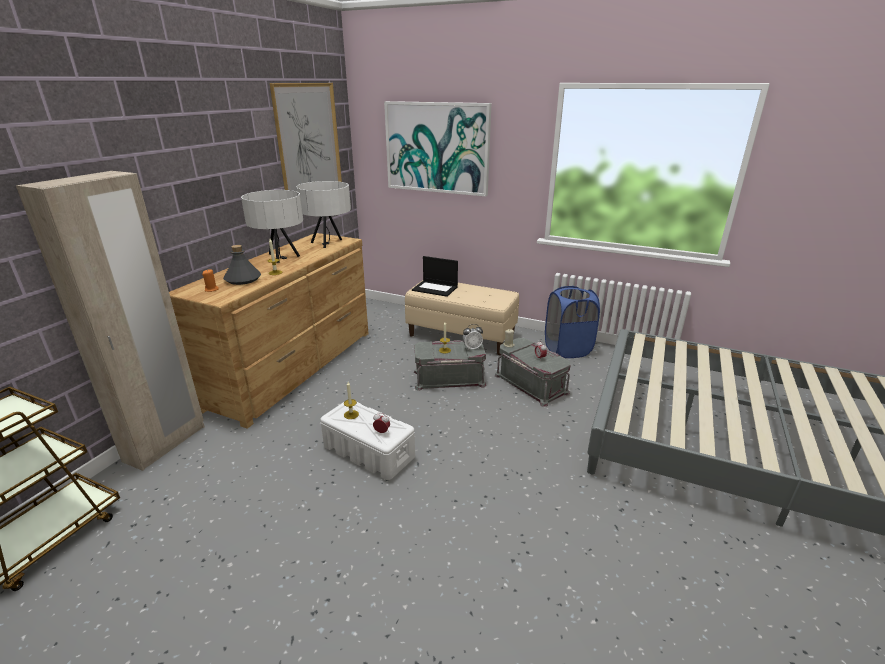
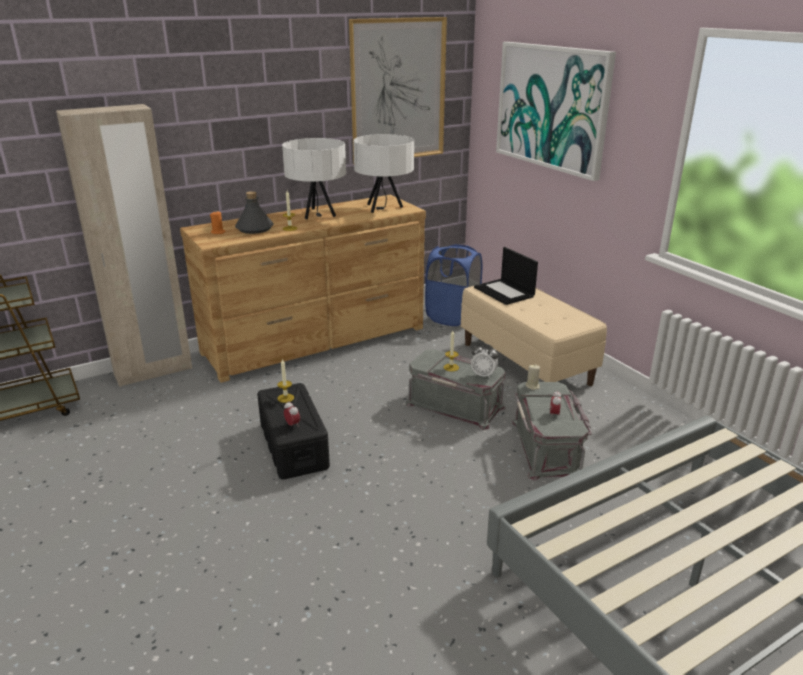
camera: 35 degrees right, 0 degrees up
(368, 451) = (293, 445): white storage box -> black storage box
(567, 349) = (651, 425): blue laundry basket -> blue laundry basket (452, 317)

